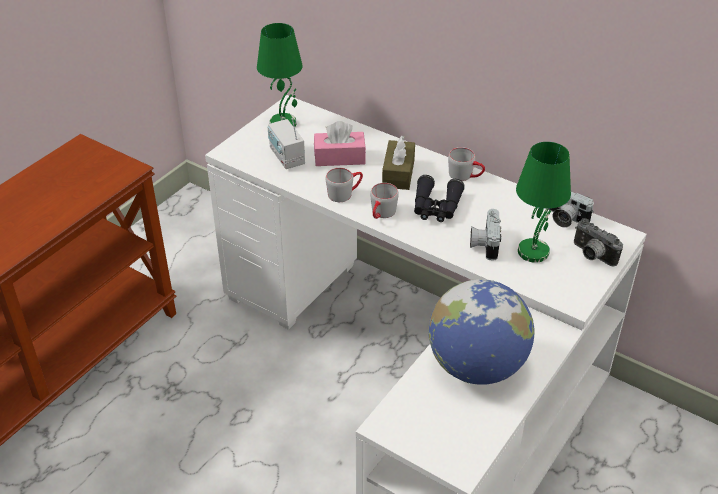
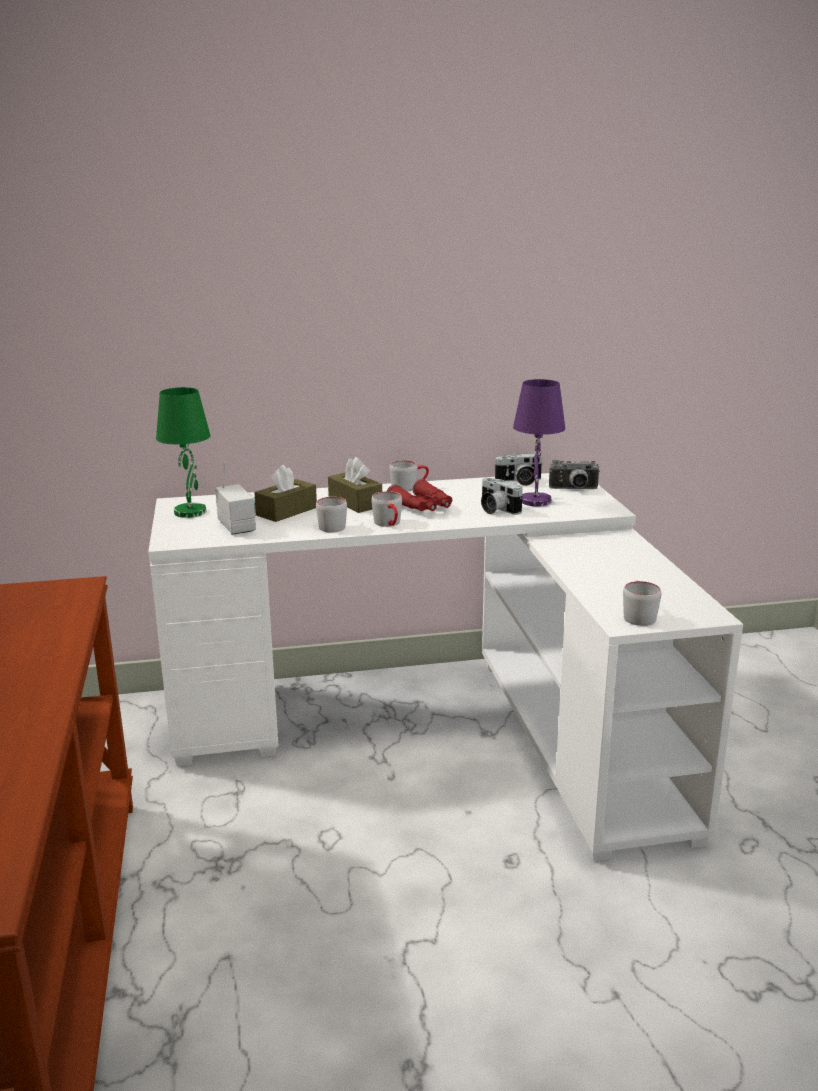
camera: 45 degrees left, 20 degrees down
(286, 157) = (237, 526): radio -> radio turned 135 degrees counterclockwise
(339, 157) = (286, 511): pink tissue box -> brown tissue box
(410, 426) = (638, 615): none -> grey mug
(436, 207) = (423, 507): black binoculars -> red binoculars
(476, 366) = (611, 570): globe -> none
(533, 251) = (535, 501): green table lamp -> purple table lamp

